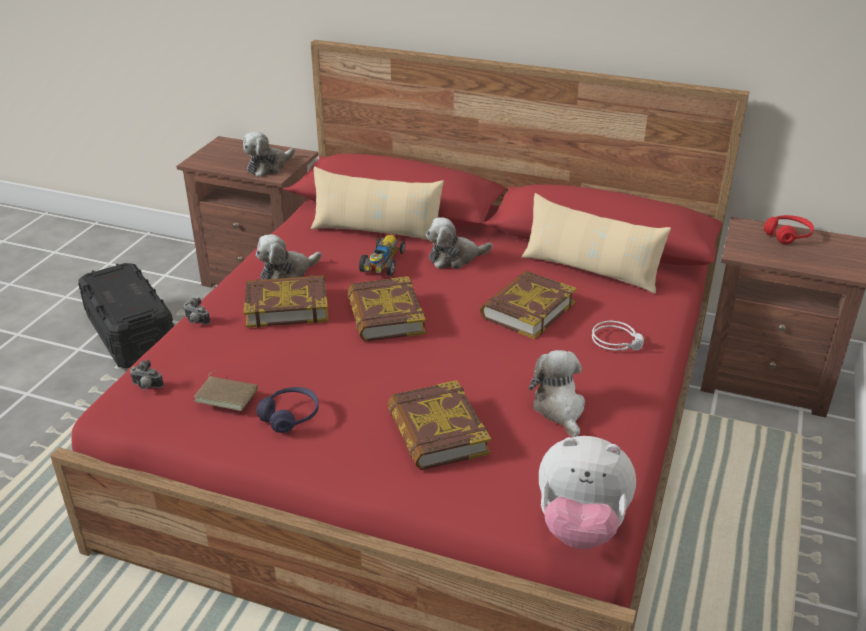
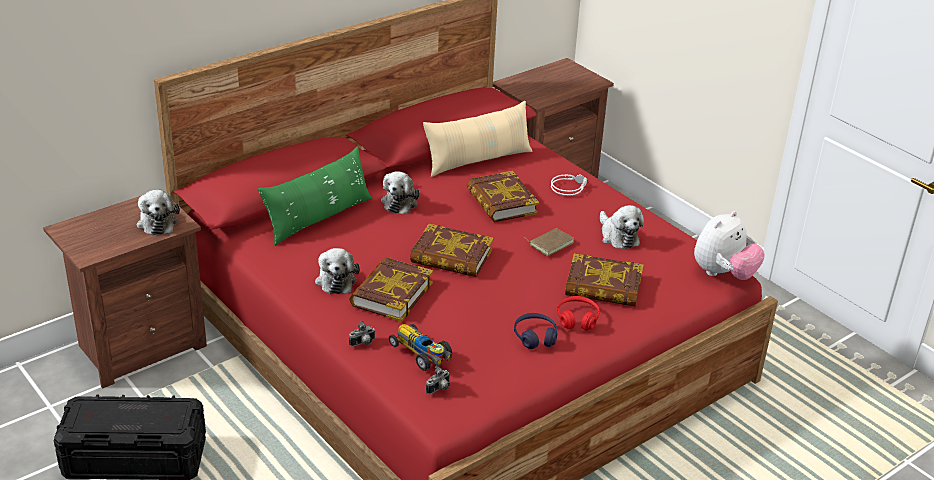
camera: 60 degrees left, 0 degrees up
(227, 394) = (490, 353): brown book -> brown book (550, 243)
(376, 231) = (319, 218): beige pillow -> green pillow
(382, 264) = (374, 233): toy car -> toy car (422, 354)
(560, 409) = (618, 236): plush toy -> plush toy turned 135 degrees counterclockwise
(787, 235) = (535, 77): red headphones -> red headphones (577, 319)

